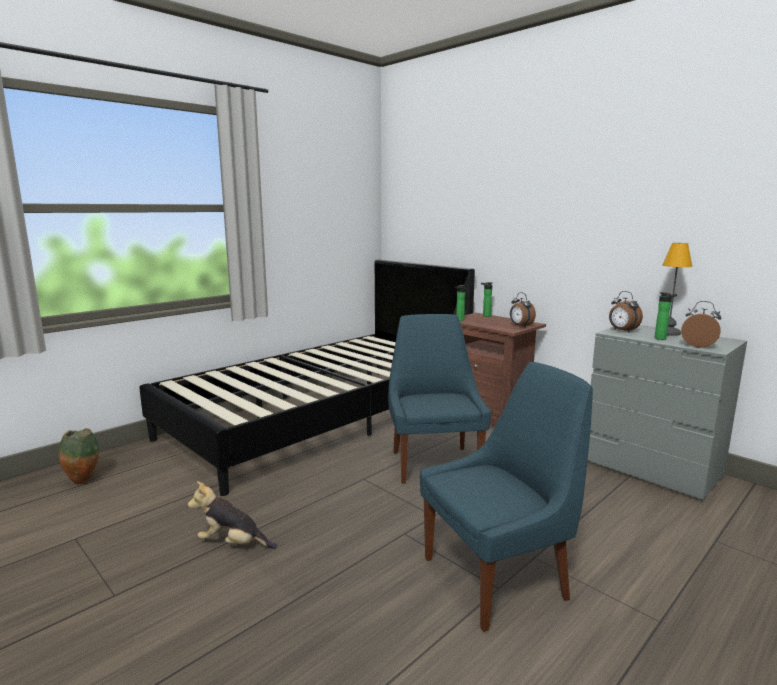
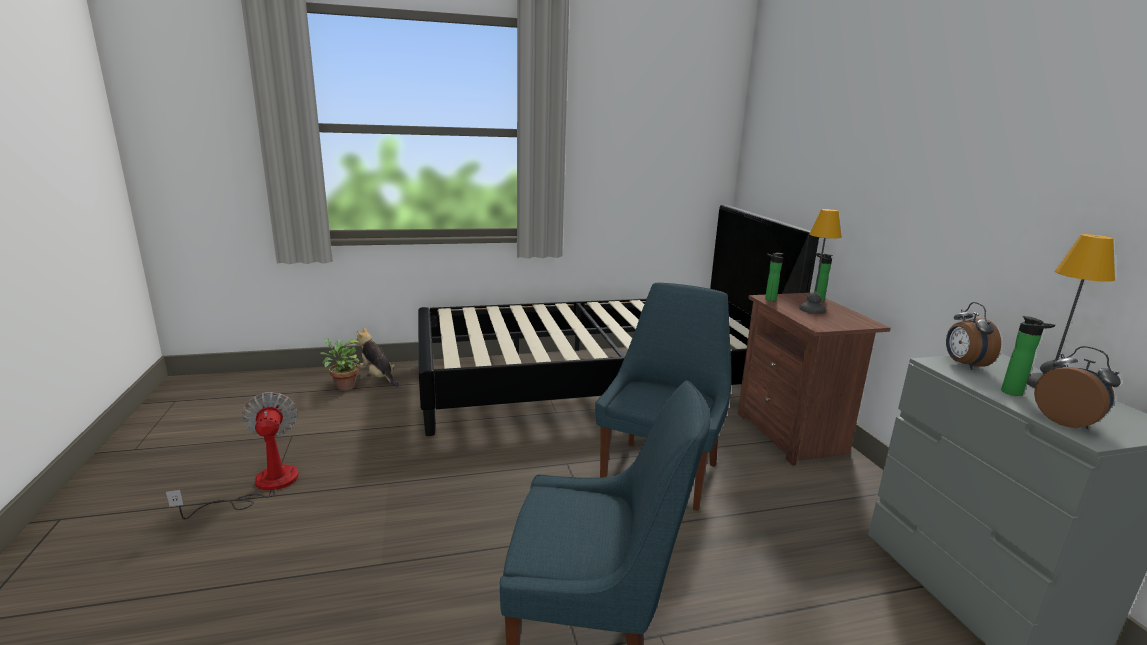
camera: 30 degrees right, 5 degrees up
(83, 481) = (343, 386): vase -> potted plant
(96, 590) = (262, 486): none -> fan
(233, 543) = (389, 486): plush toy -> plush toy (378, 377)
(491, 322) = (811, 309): none -> table lamp
(520, 326) = (843, 323): alarm clock -> none

